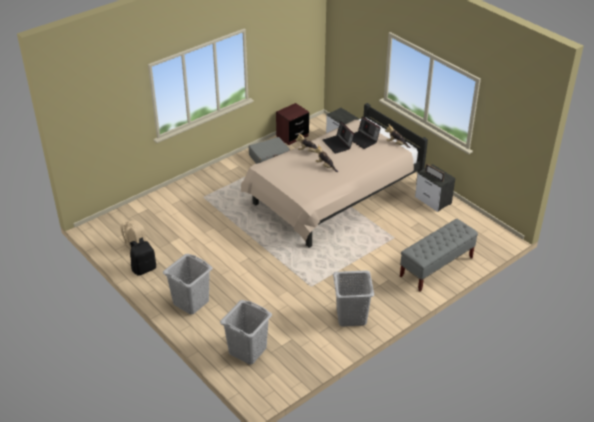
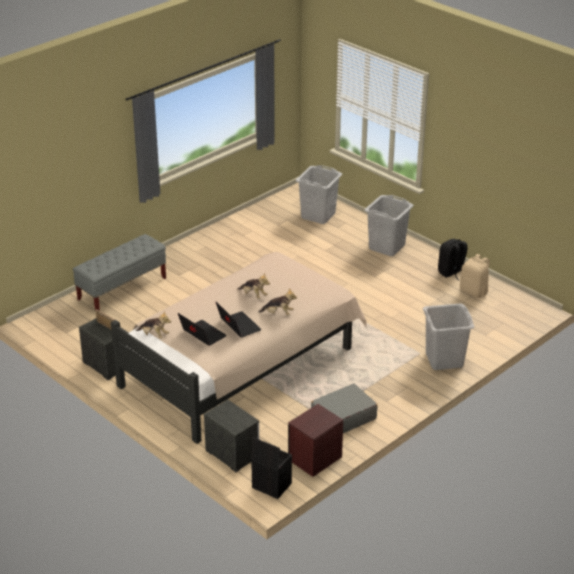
camera: 175 degrees right, 5 degrees down
(320, 124) = (270, 485): none -> black storage box
(351, 316) = (220, 244): grey laundry basket -> grey laundry basket (444, 360)

